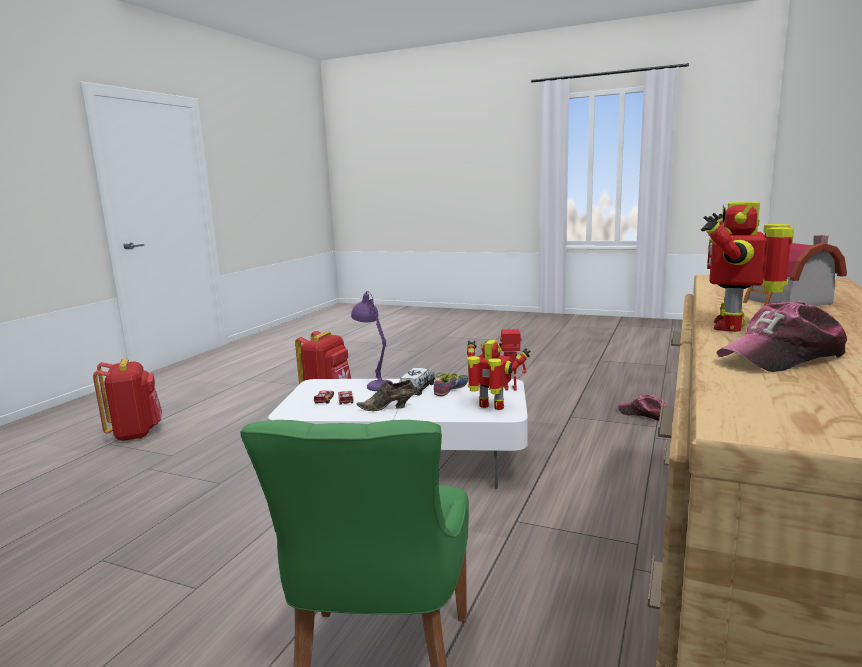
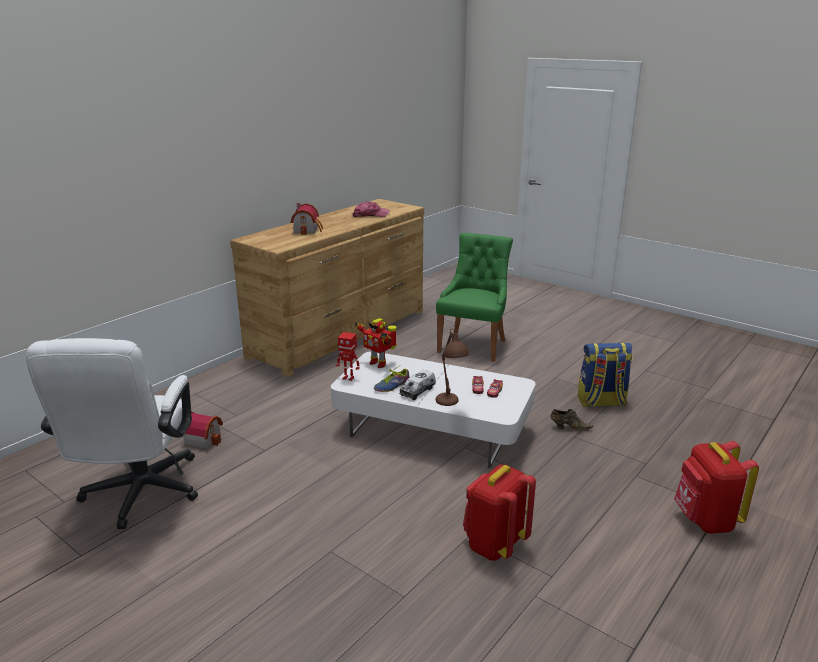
camera: 165 degrees left, 10 degrees up
(138, 544) = (601, 402): none -> backpack
(375, 383) = (450, 405): purple table lamp -> brown table lamp
(388, 408) = (447, 375): brown shoe -> brown shoe (569, 428)
(619, 380) = (138, 496): none -> white office chair
(645, 414) = (203, 439): cap -> toy house
(733, 326) = (355, 224): toy robot -> none

